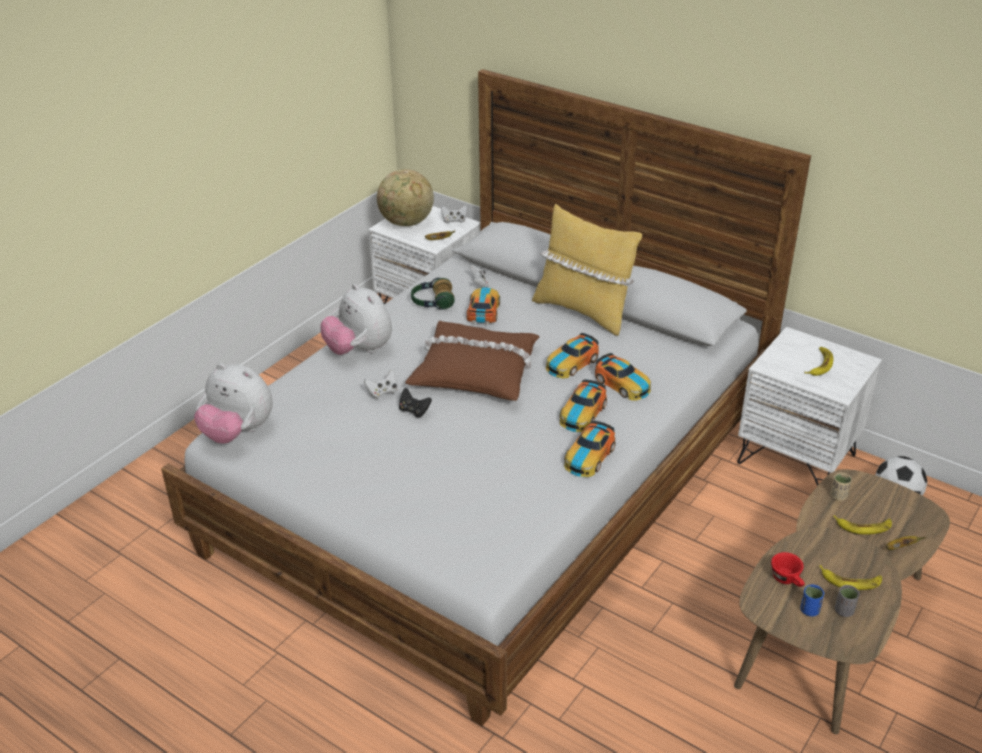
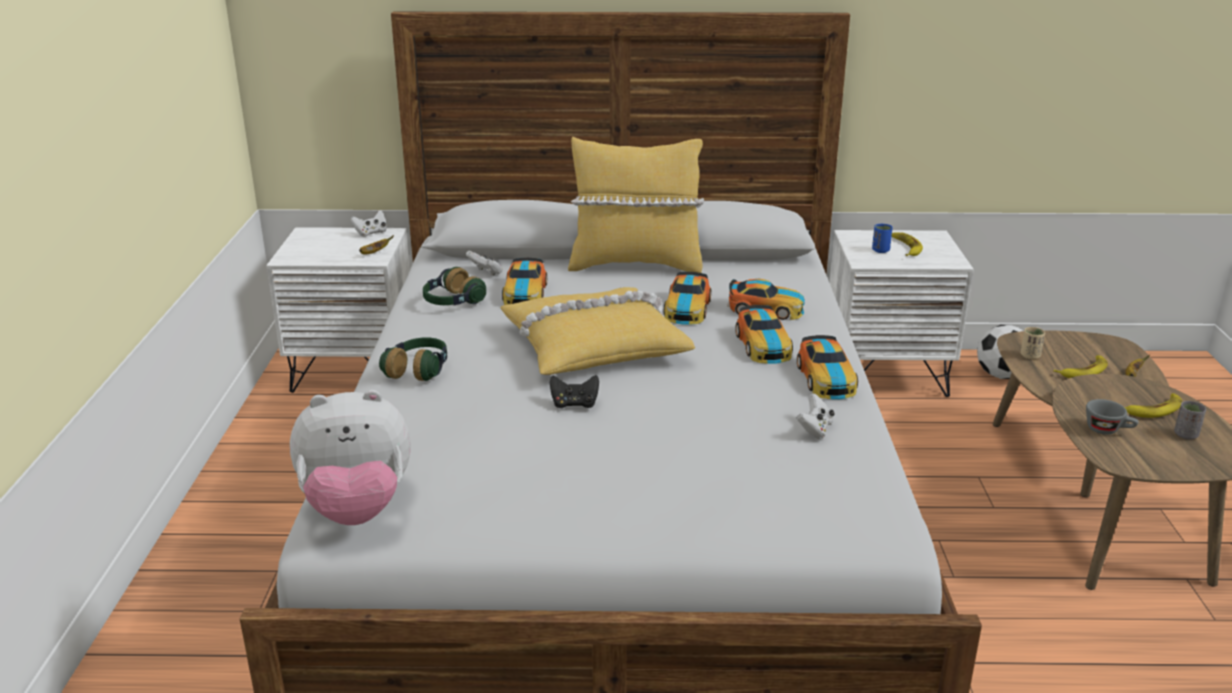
camera: 35 degrees left, 10 degrees down
(359, 350) = (418, 370): plush toy -> headphones
(382, 392) = (511, 398): white game controller -> white game controller (815, 430)
(406, 223) = (312, 248): globe -> none
(475, 371) = (593, 346): brown pillow -> yellow pillow
(483, 311) = (525, 293): toy car -> toy car turned 150 degrees counterclockwise
(788, 580) = (1108, 430): red cup -> grey cup
(809, 610) = (1161, 447): blue cup -> blue cup (880, 250)

